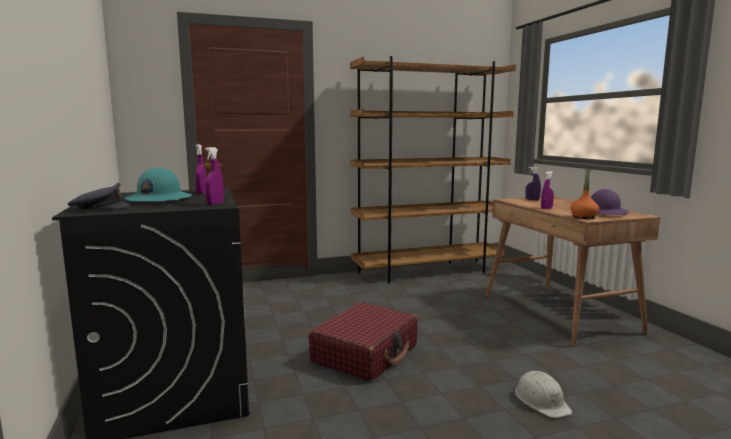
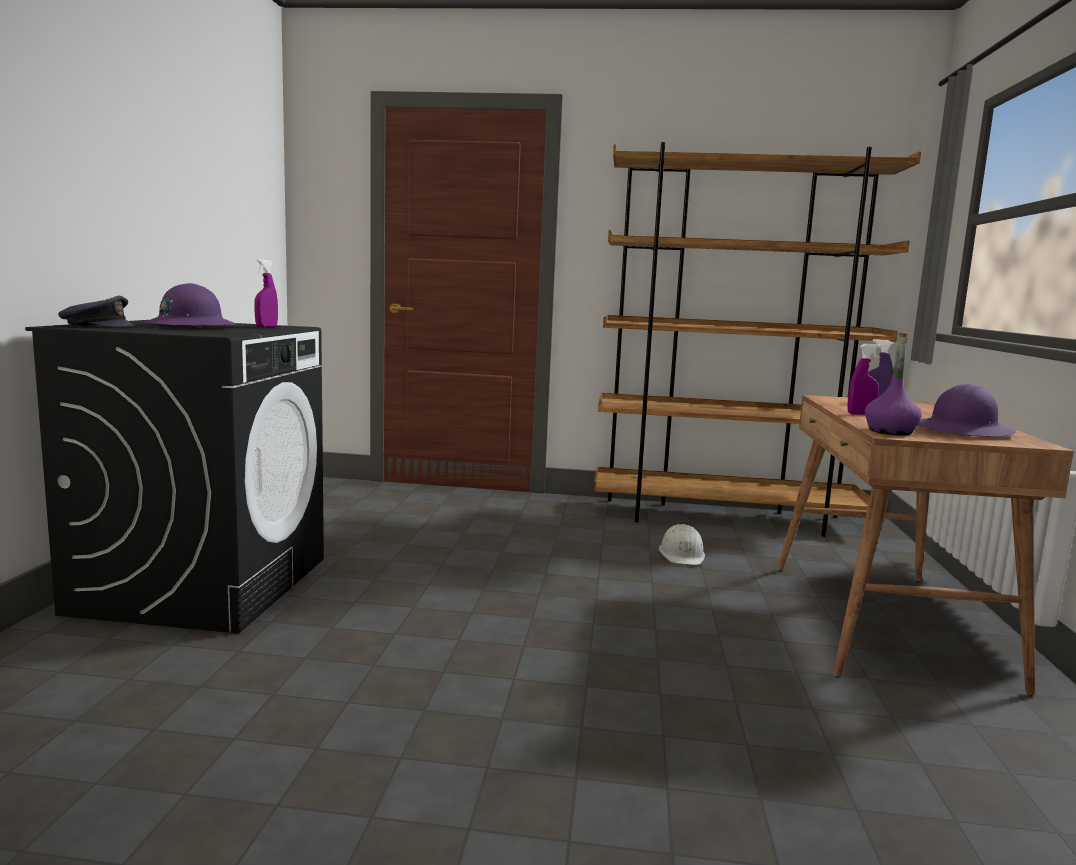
camera: 25 degrees right, 0 degrees up
(159, 199) = (190, 326): turquoise hard hat -> purple hard hat
(215, 204) = (224, 333): purple spray bottle -> none
(365, 353) = (476, 602): red suitcase -> none
(541, 401) = (659, 734): white hard hat -> white hard hat (682, 554)
(583, 217) = (890, 431): orange bottle -> purple bottle

